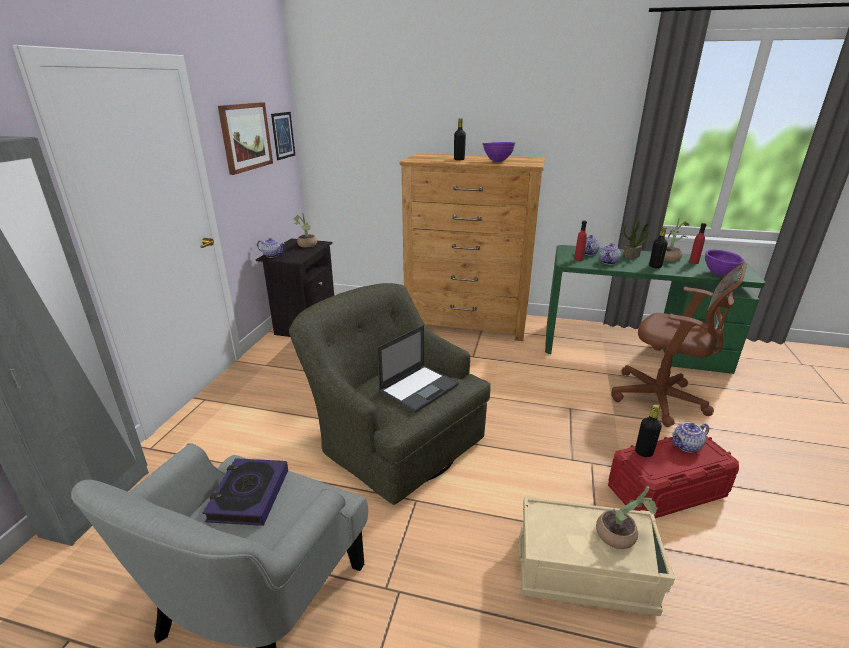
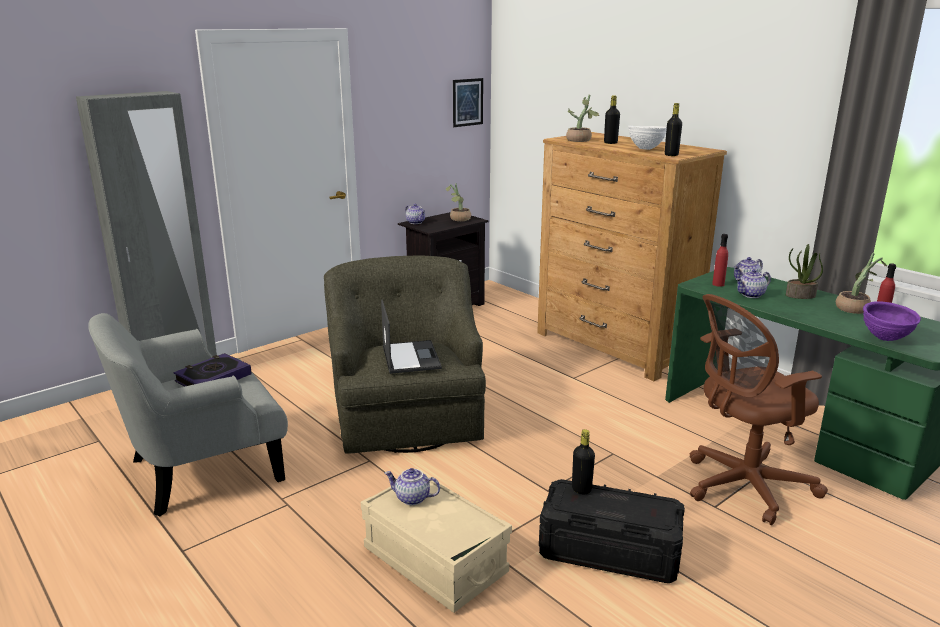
camera: 35 degrees right, 5 degrees down
(246, 137) = (411, 101): picture -> none
(419, 388) = (410, 357): laptop -> laptop turned 90 degrees counterclockwise
(497, 161) = (646, 149): purple bowl -> white bowl
(621, 537) = (456, 526): potted plant -> potted plant (580, 140)
(655, 266) = (807, 312): black bottle -> black bottle (671, 155)
(662, 400) = (742, 487): brown office chair -> brown office chair turned 90 degrees clockwise
(666, 491) = (609, 552): red storage box -> black storage box
(686, 446) = (638, 503): teapot -> teapot (412, 499)

